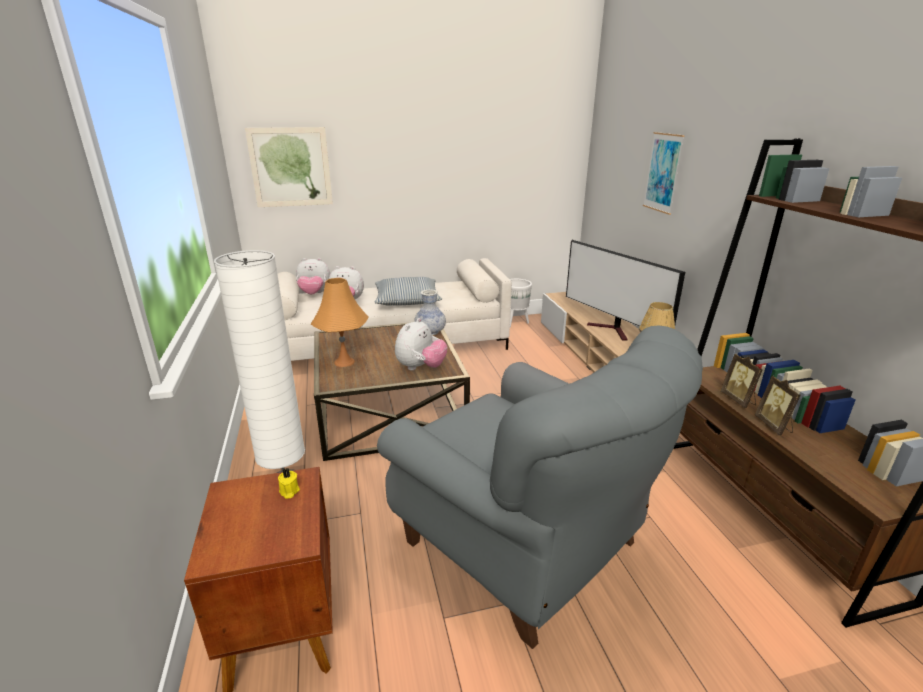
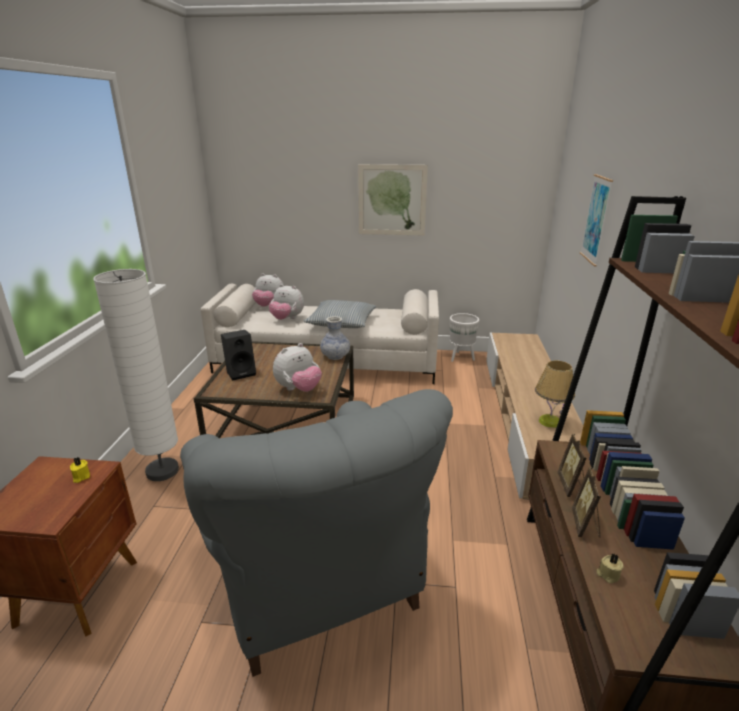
camera: 20 degrees right, 0 degrees up
(290, 167) = (257, 192): picture -> picture (392, 200)
(344, 362) = (241, 372): orange table lamp -> black speaker
(613, 330) = (532, 382): television -> none
(820, 458) = (607, 575): none -> beige candle

